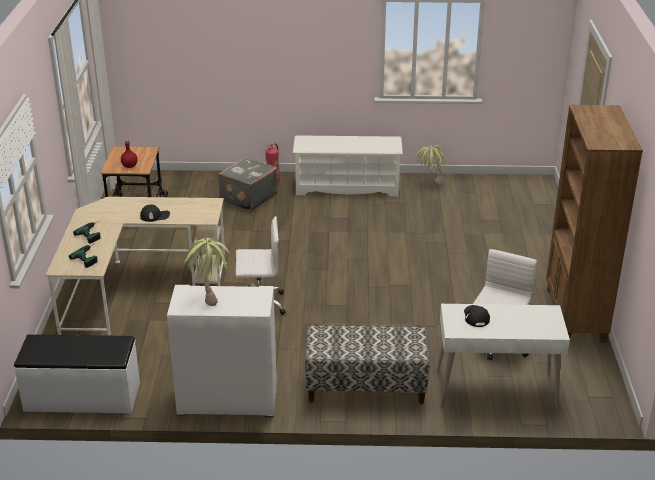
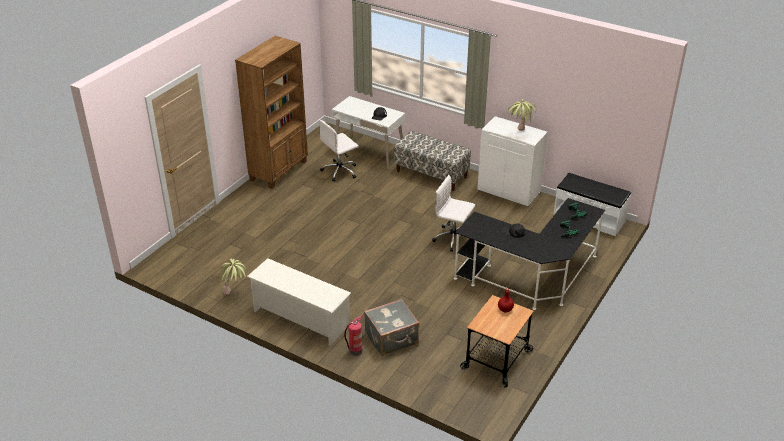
camera: 150 degrees left, 5 degrees up
(134, 291) = (532, 278): beige desk -> black desk

